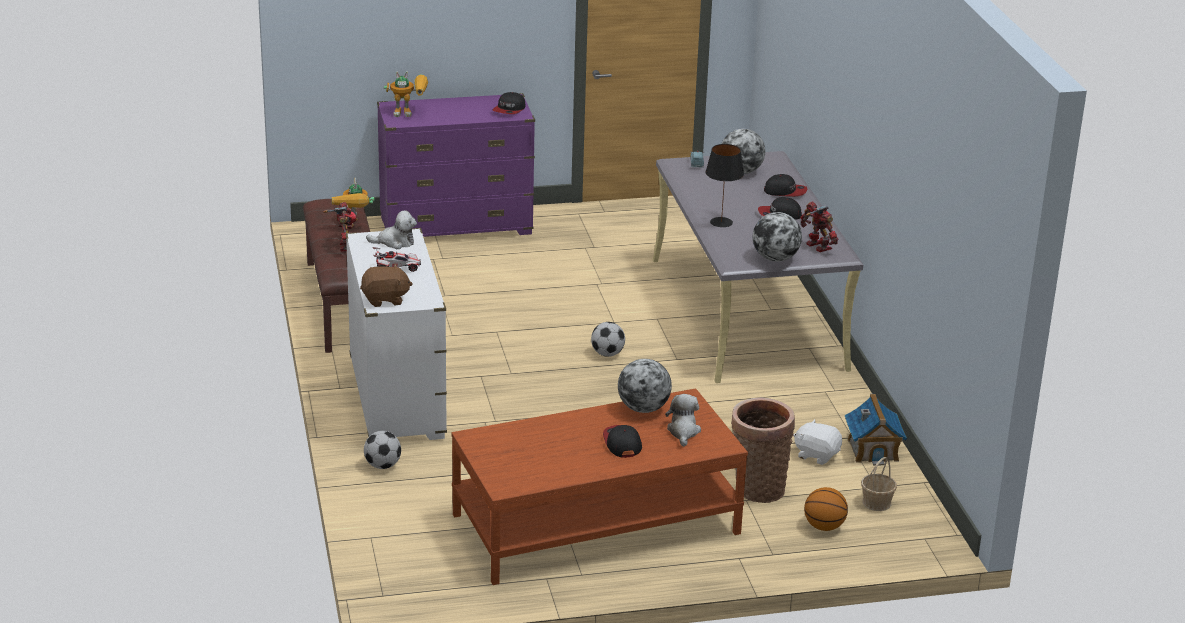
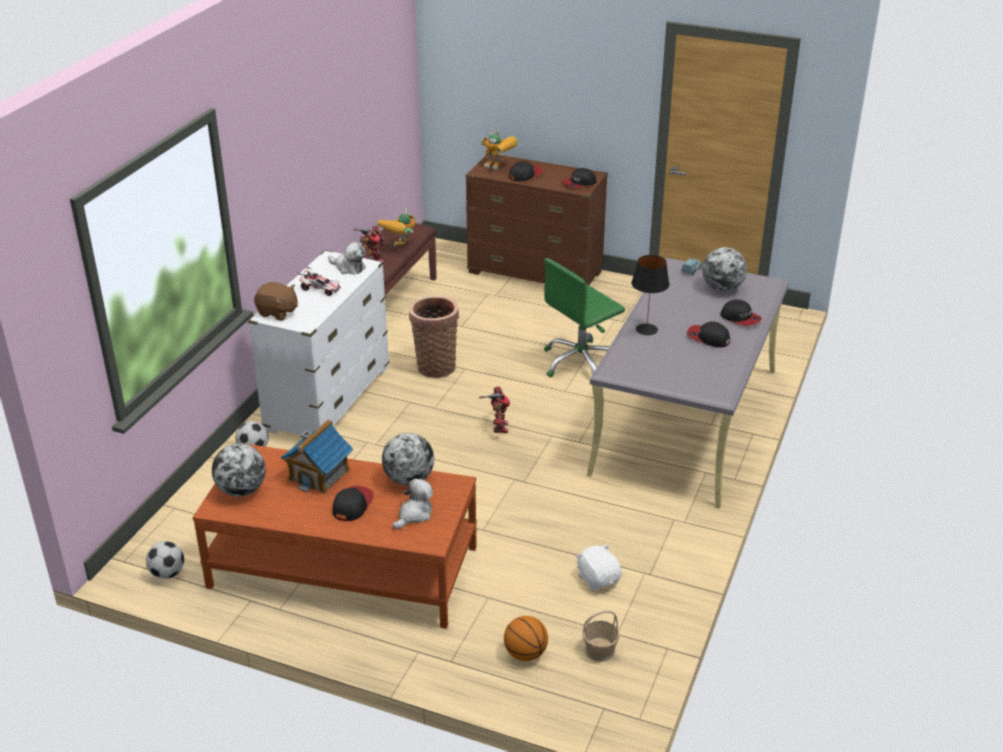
camera: 35 degrees right, 5 degrees up
(446, 114) = (525, 175): none -> cap
(456, 226) = (535, 273): purple dresser -> brown dresser
(599, 294) = (580, 363): none -> green office chair
(607, 354) = (527, 417): football -> football (167, 573)
(757, 488) = (510, 589): basket -> basket (435, 366)
(775, 258) = (653, 378): globe -> globe (241, 490)
(817, 247) = (705, 379): toy robot -> toy robot (498, 427)
(873, 450) = (655, 595): toy house -> toy house (319, 474)

